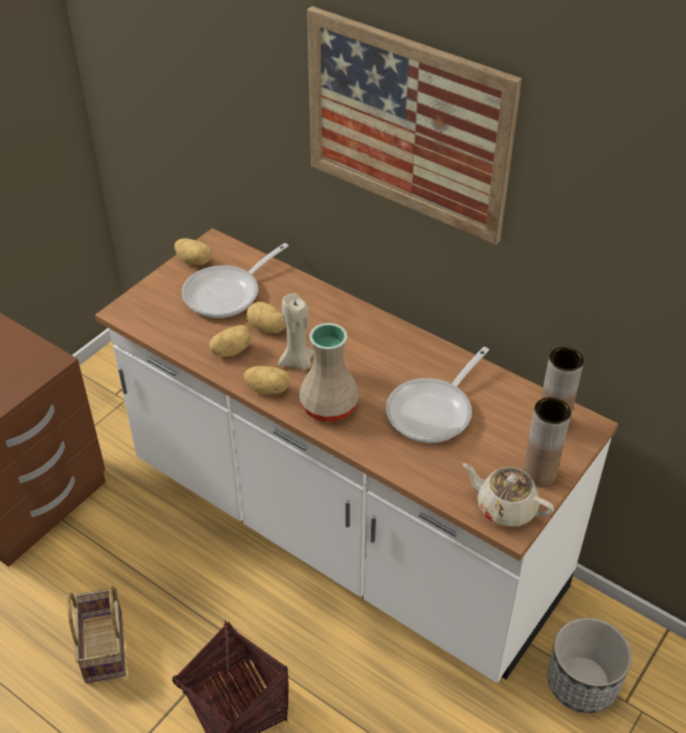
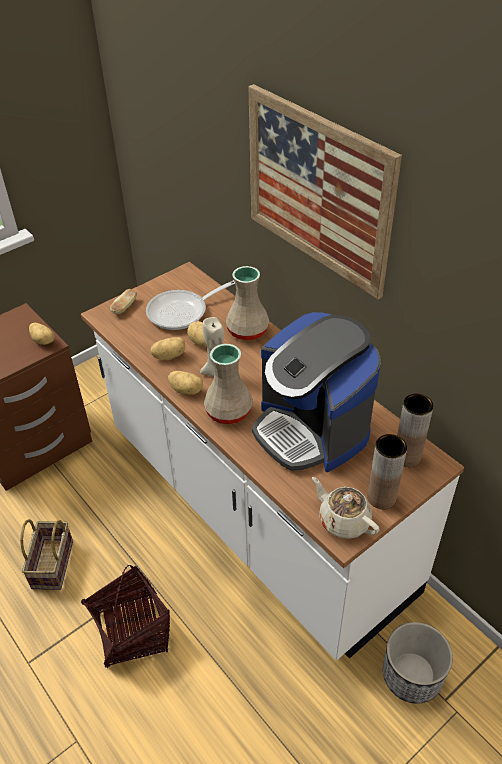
camera: 15 degrees right, 0 degrees up
(151, 298) = (125, 307): none -> bread
(195, 261) = (167, 284): potato -> potato (43, 340)
(318, 306) = (248, 331): none -> beige vase
(434, 411) = (311, 429): frying pan -> coffee machine

